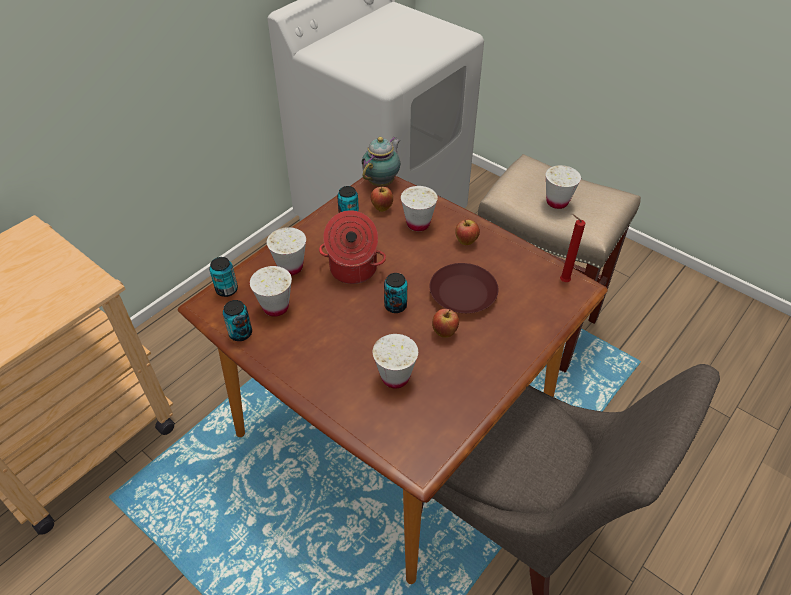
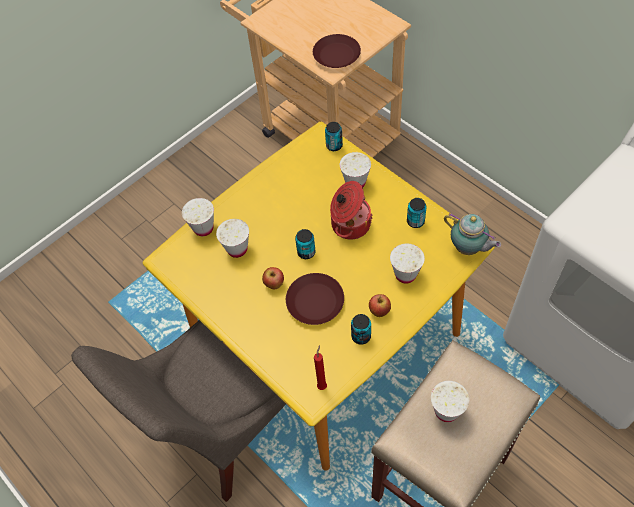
camera: 100 degrees right, 10 degrees up
(67, 283) = (336, 55): none -> brown plate
(240, 333) = (290, 157): can -> can (361, 336)
(276, 307) = (313, 176): white cup -> white cup (203, 228)
(382, 208) = (428, 247): apple -> none
(396, 425) = (324, 338): brown dining table -> yellow dining table

